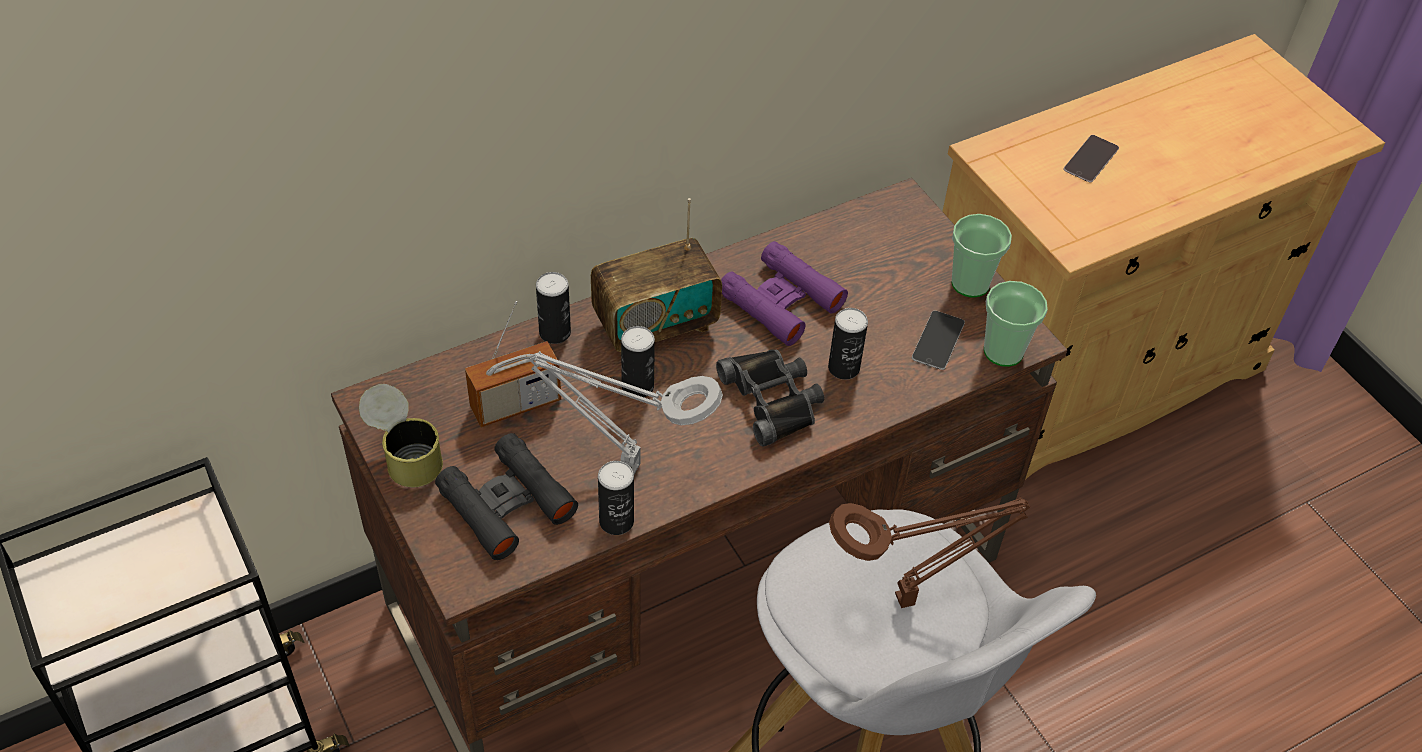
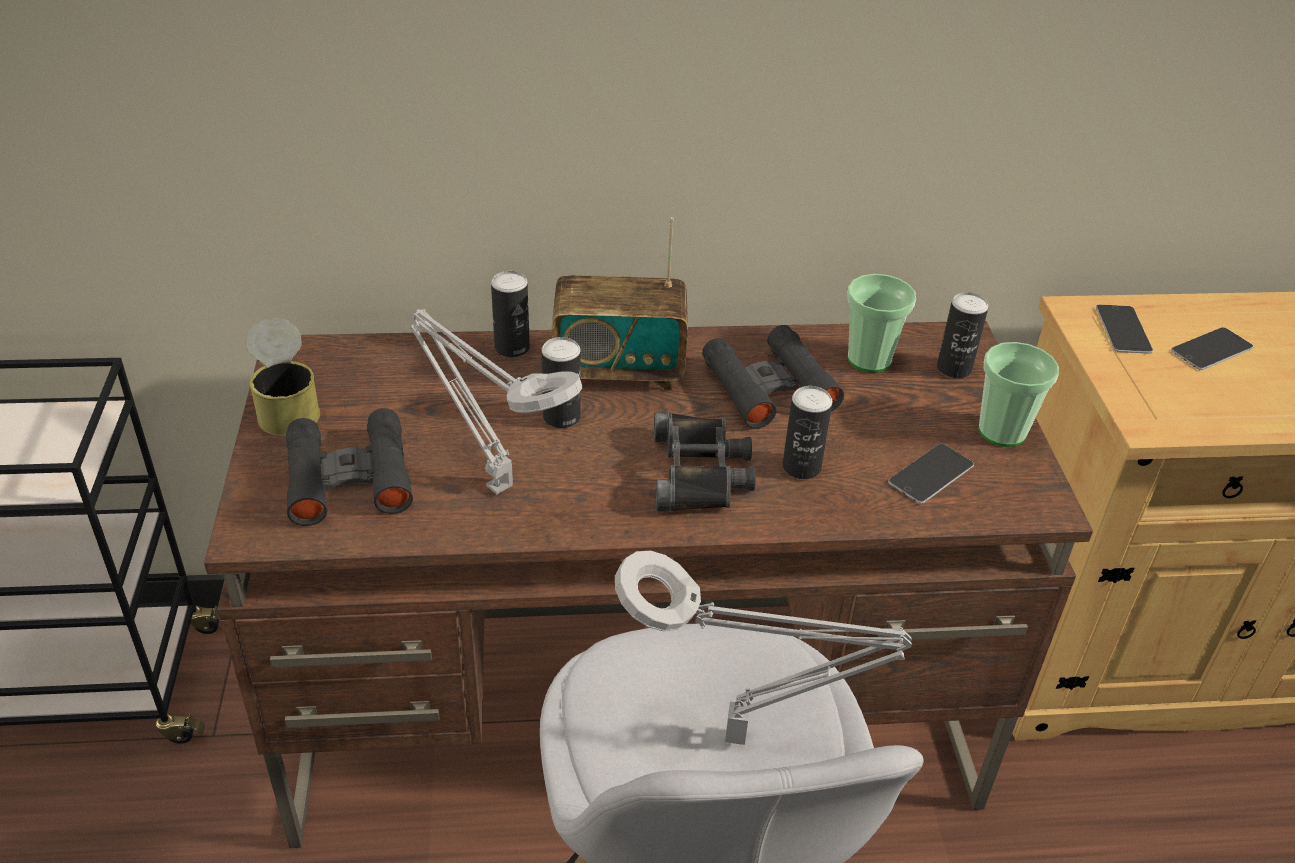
camera: 25 degrees right, 10 degrees down
(515, 404) = (427, 395): radio -> none
(616, 521) = (448, 531): can -> can (954, 368)
(781, 301) = (769, 387): purple binoculars -> black binoculars
(911, 599) = (744, 737): brown table lamp -> grey table lamp
(1003, 351) = (1007, 508): cup -> cup (869, 359)
(1022, 160) = (1123, 329): none -> phone

